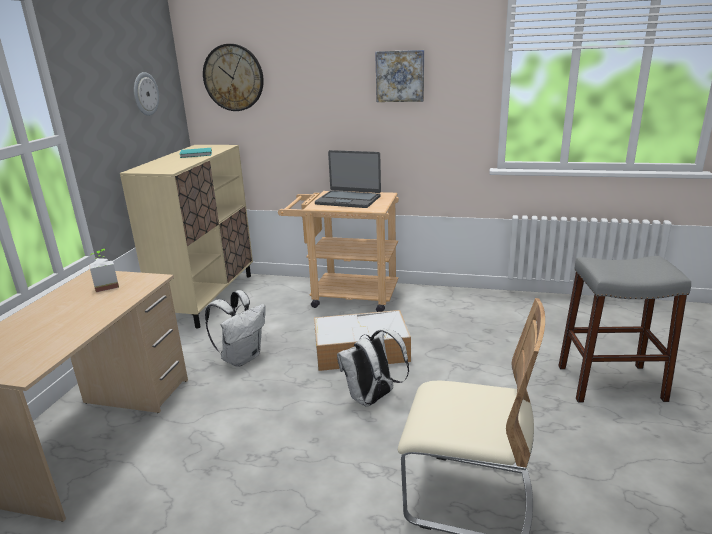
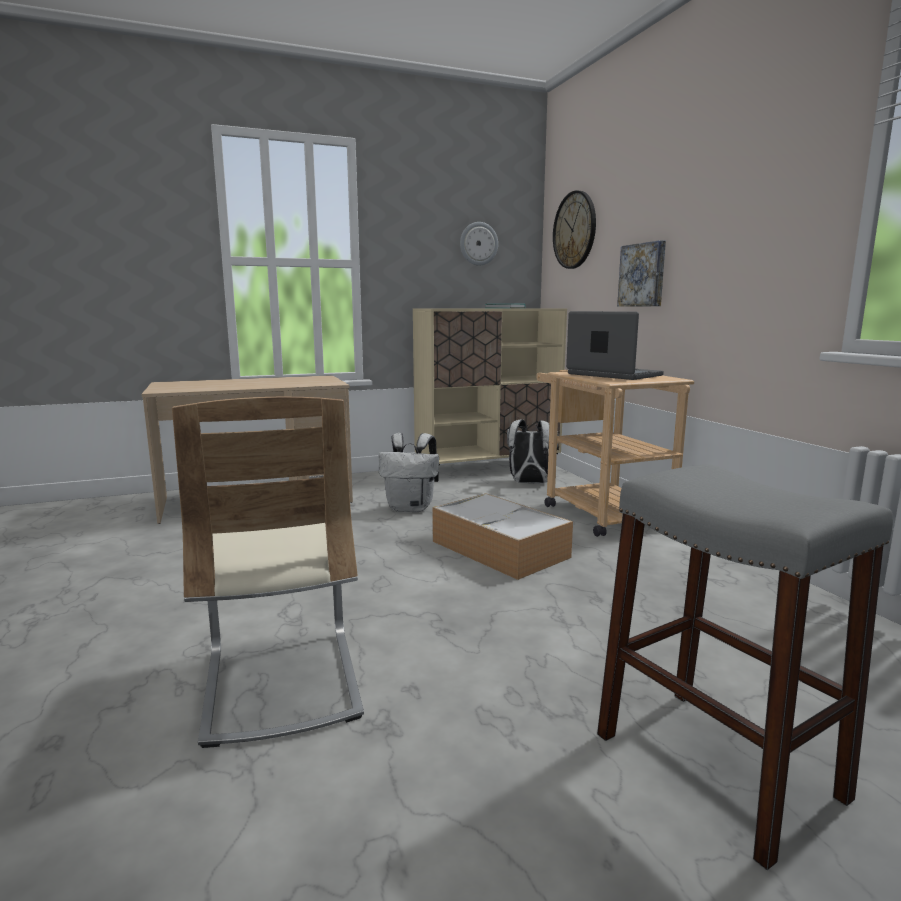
camera: 55 degrees right, 10 degrees down
(106, 286) = (306, 380): potted plant -> none
(348, 200) = (613, 375): laptop -> laptop turned 150 degrees clockwise
(372, 399) = (414, 579): white backpack -> white backpack (529, 483)
(400, 76) = (721, 202): picture -> picture (643, 275)

